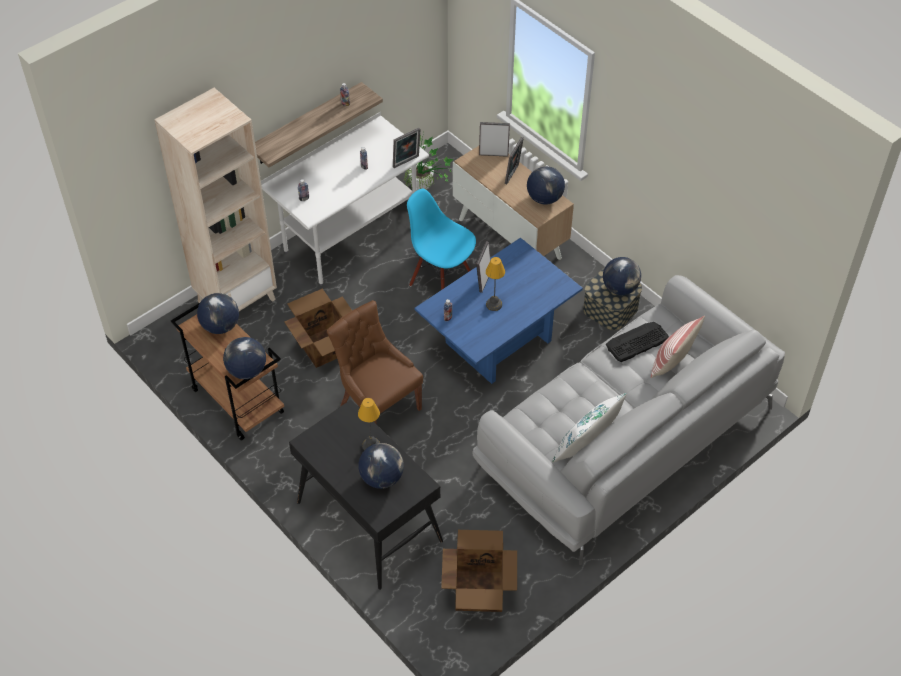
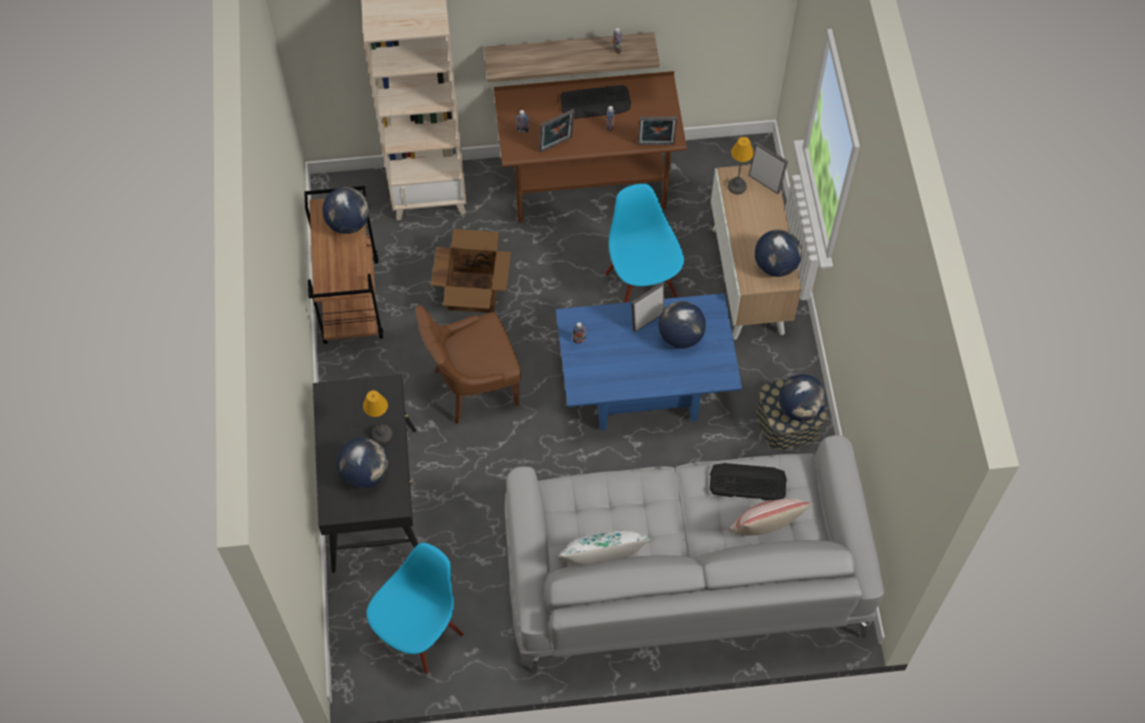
camera: 35 degrees right, 10 degrees up
(246, 371) = (336, 285): globe -> globe (680, 336)
(341, 157) = (595, 102): none -> keyboard
(351, 238) = (588, 188): white desk -> brown desk
(378, 407) = (473, 387): brown chair -> brown chair turned 105 degrees counterclockwise
(425, 188) = (707, 173): potted plant -> none
(479, 590) = (419, 633): cardboard box -> blue chair
(494, 304) = (636, 353): table lamp -> table lamp (737, 187)
(513, 175) = (765, 219): picture frame -> picture frame (556, 145)

